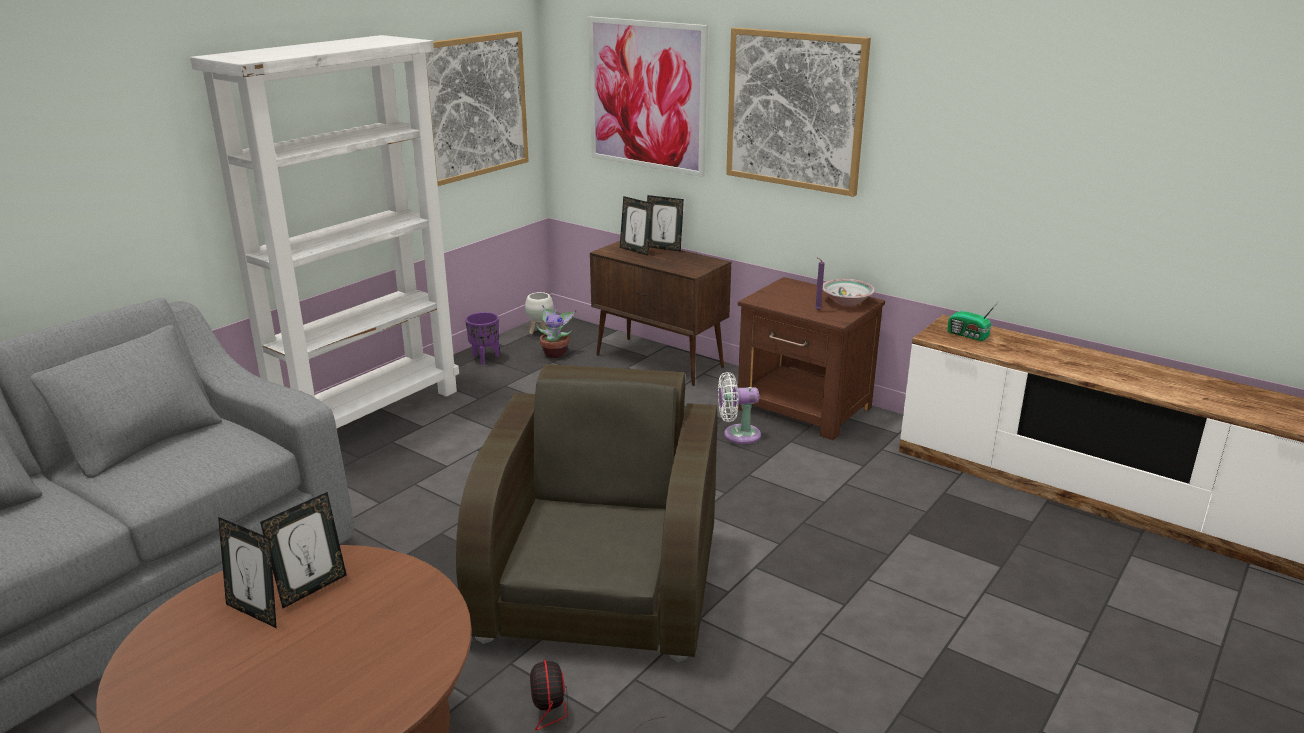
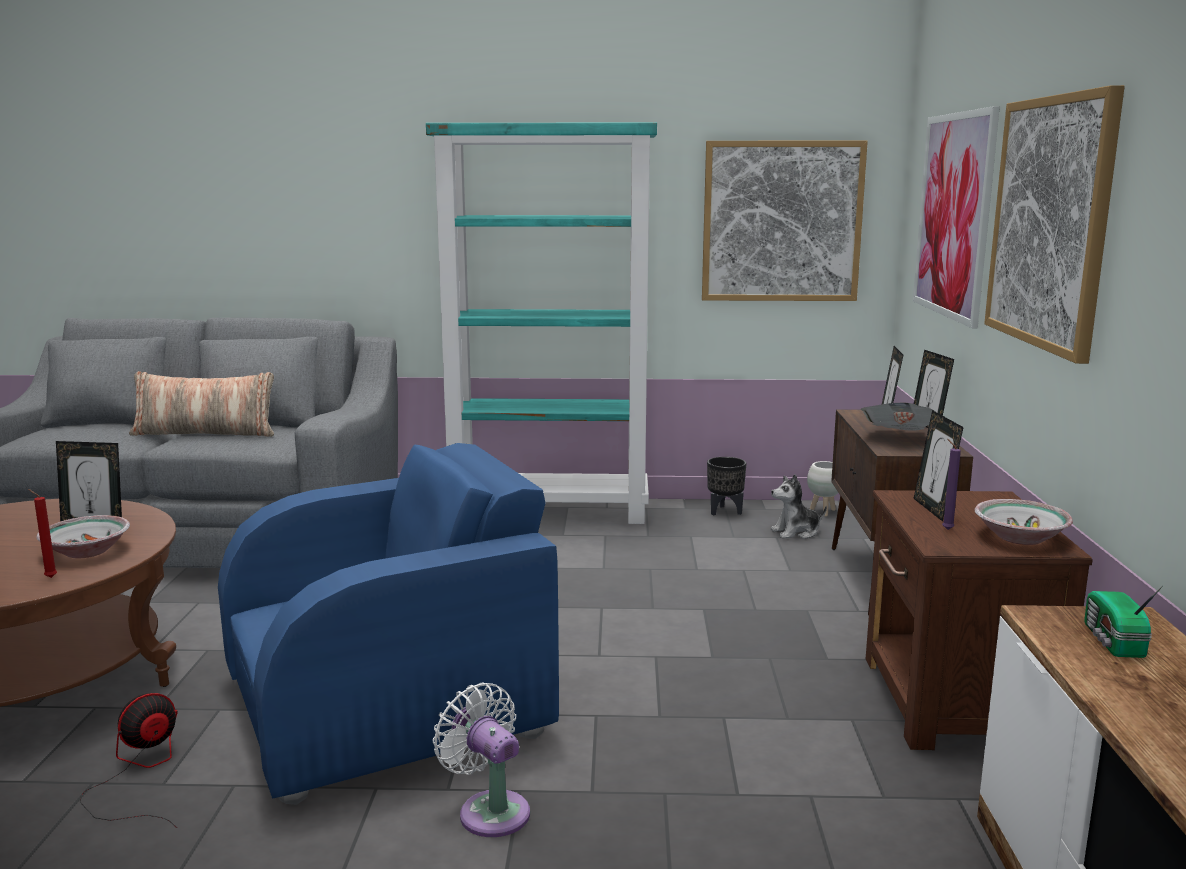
camera: 55 degrees right, 10 degrees down
(139, 473) = (205, 433): none -> pillow
(255, 612) = (51, 523): picture frame -> picture frame (933, 509)
(369, 414) = (550, 511): white bookcase -> turquoise bookcase
(378, 601) = (86, 551): none -> bowl
(424, 628) = (49, 577): none -> red candle
(485, 358) = (725, 511): purple planter -> black planter
(556, 353) = (796, 532): potted plant -> plush toy
(600, 584) = (388, 707): brown armchair -> blue armchair
(675, 262) = (900, 438): none -> newspaper
(737, 435) = (804, 679): white fan -> white fan (490, 810)

